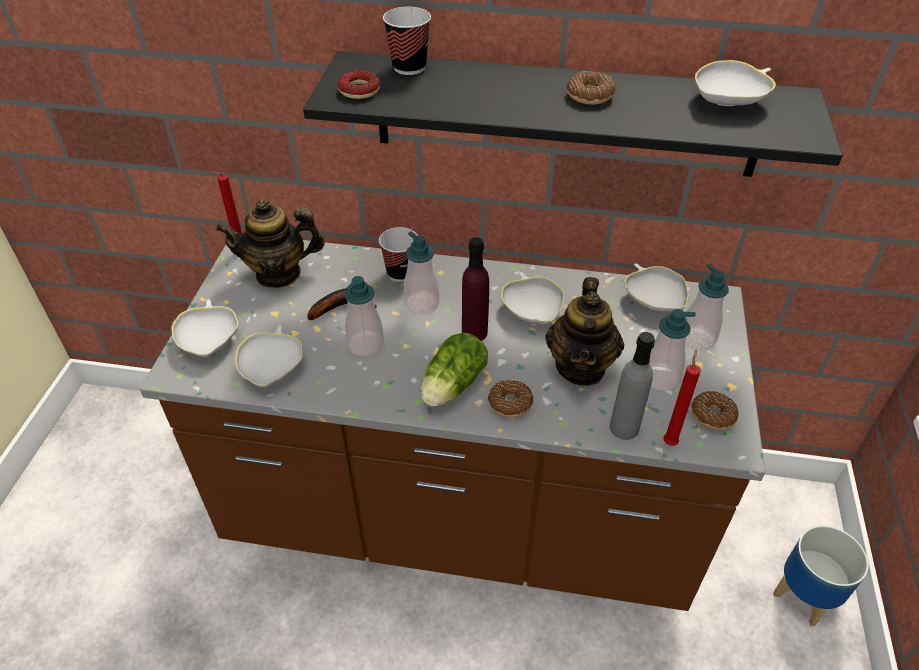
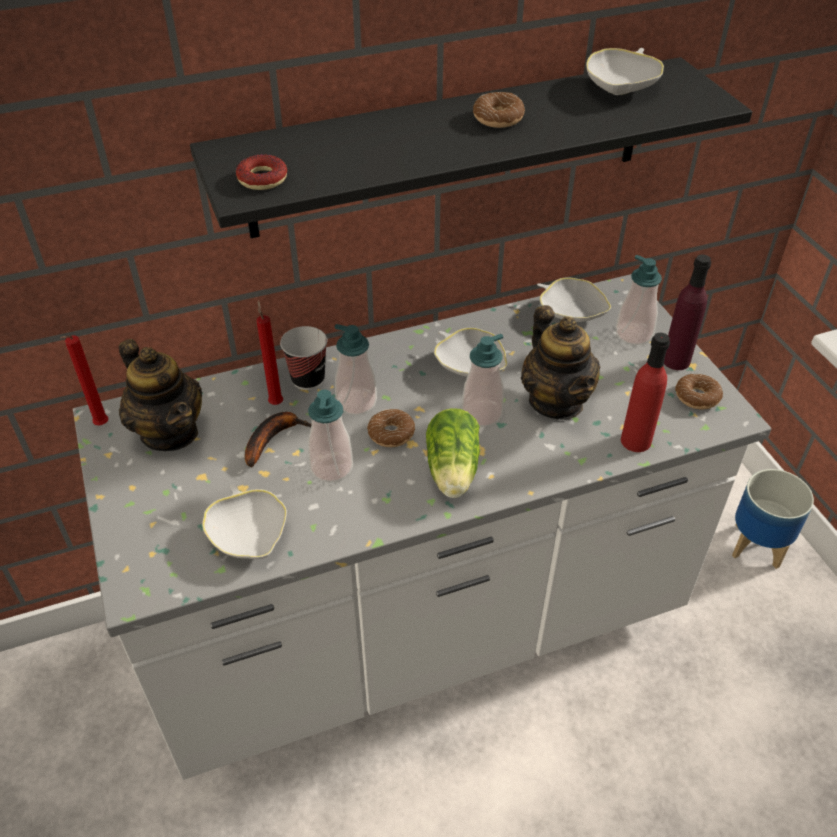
camera: 30 degrees left, 0 degrees up
(209, 340) = (148, 538): white bowl -> none
(278, 273) = (170, 432): teapot -> teapot turned 90 degrees counterclockwise
(409, 67) = (290, 139): cup -> none
(459, 516) = (418, 626): brown counter -> white counter
(474, 332) = (432, 410): purple bottle -> purple bottle (676, 360)
(510, 403) = (520, 463): donut -> donut (391, 433)
(624, 428) = (635, 441): grey bottle -> red bottle
(660, 378) = (630, 382): soap dispenser -> soap dispenser (481, 414)
(670, 441) = (681, 435): red candle -> red candle (276, 402)

